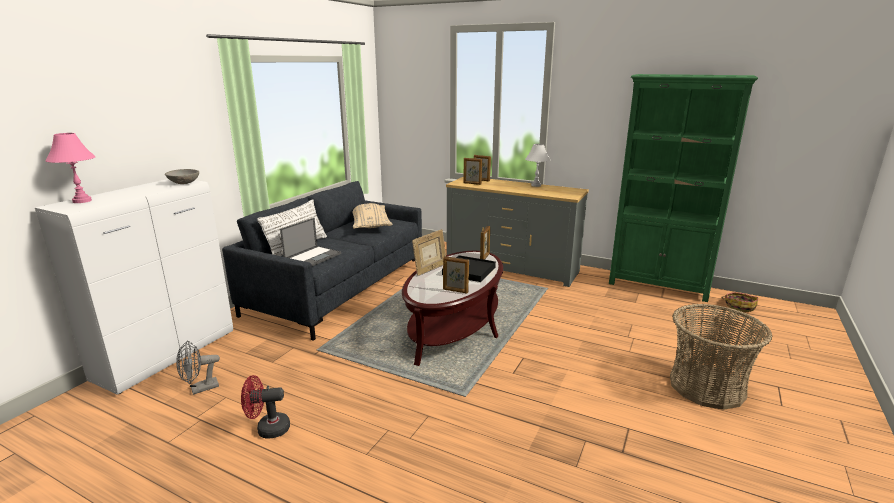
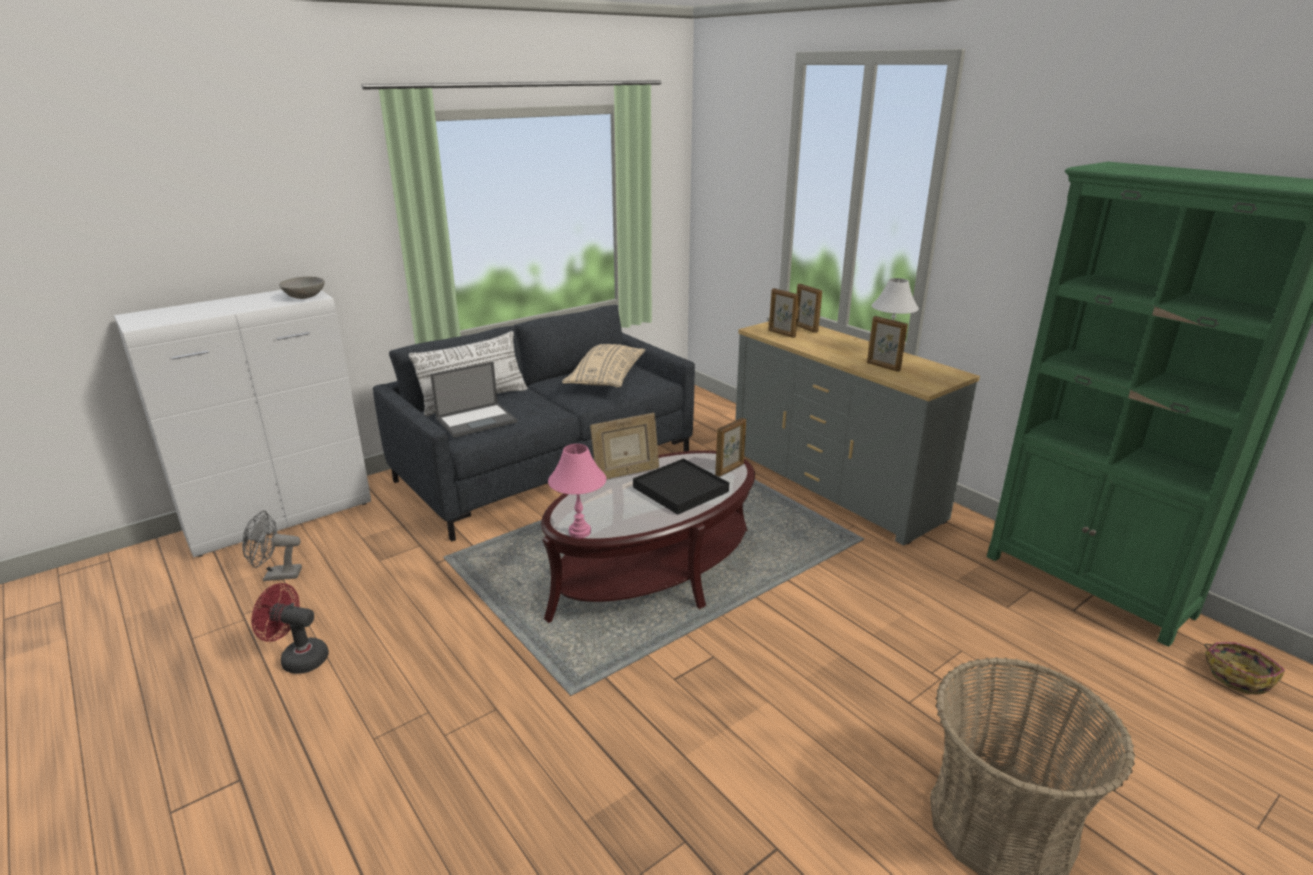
camera: 25 degrees right, 5 degrees up
(82, 201) = (166, 312): pink table lamp -> pink table lamp (579, 532)
(455, 291) = (623, 522): picture frame -> picture frame (883, 367)

